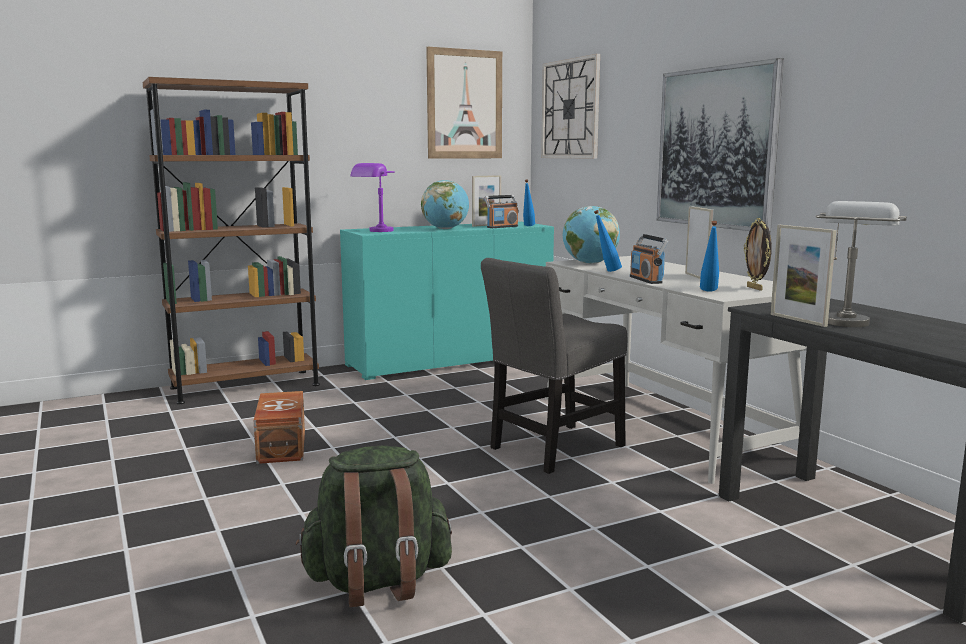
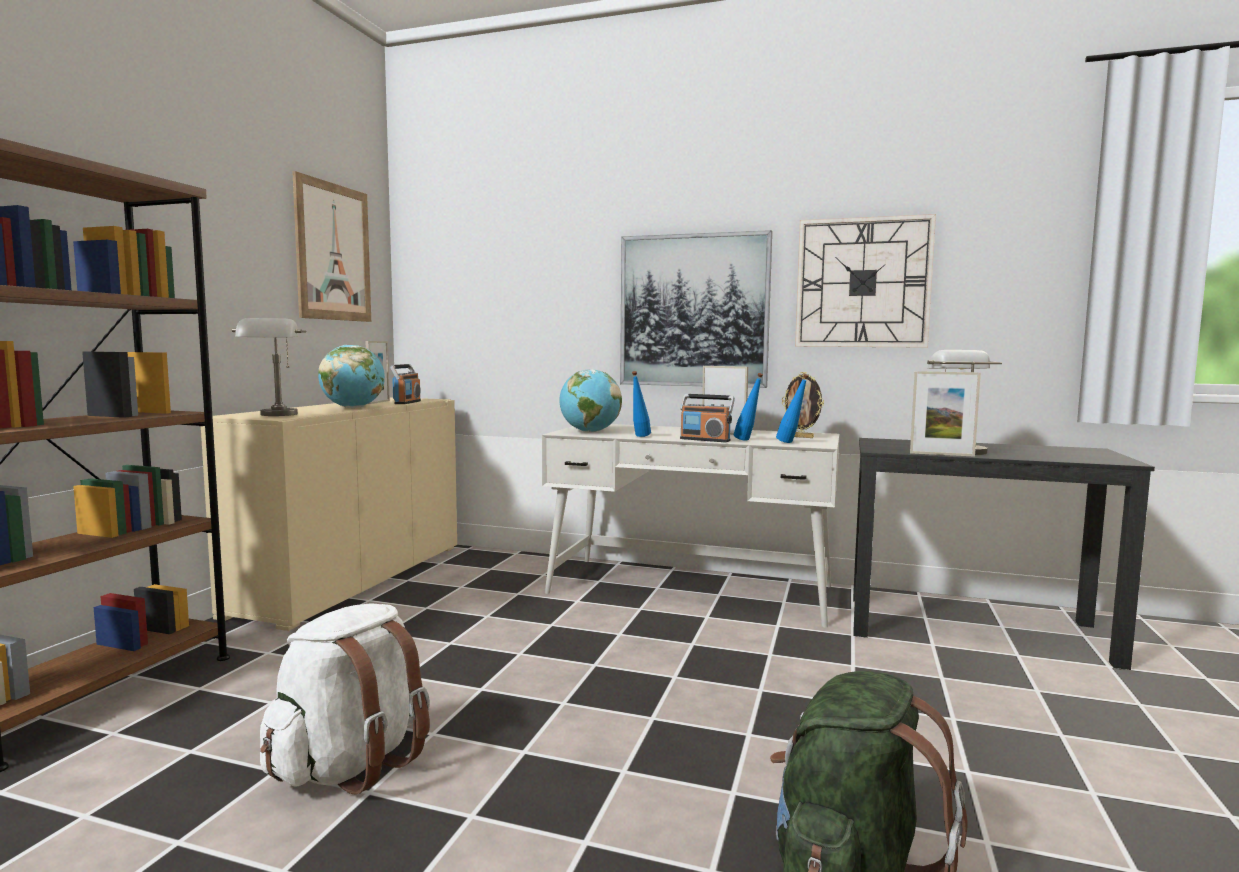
camera: 45 degrees left, 5 degrees down
(280, 446) = (352, 764): brown storage box -> white backpack
(376, 231) = (276, 415): purple table lamp -> grey table lamp
(450, 360) = (353, 578): turquoise cabinet -> beige cabinet
(528, 226) = (430, 400): blue bottle -> blue bottle (747, 440)
(553, 449) = (661, 641): grey chair -> none
(570, 109) = (467, 268): wall clock -> wall clock (862, 283)

